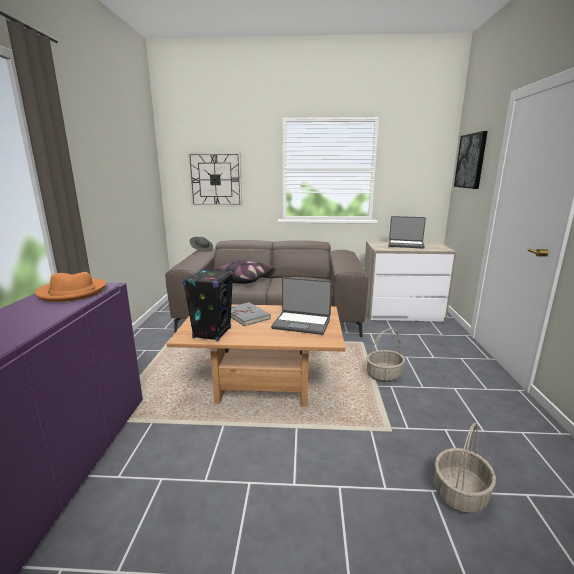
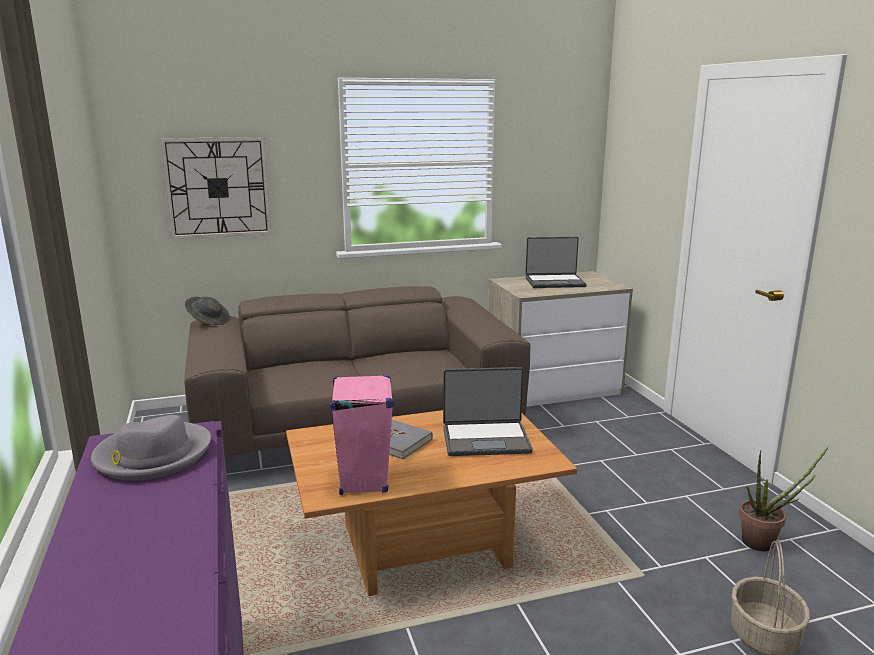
camera: 20 degrees left, 0 degrees up
(72, 292) = (152, 455): orange hat -> grey hat
(212, 333) = (363, 480): black speaker -> pink speaker
(243, 280) = (311, 370): pillow -> none
(384, 375) = (588, 496): basket -> none
(471, 161) = (638, 152): picture -> none
(498, 430) = (764, 543): none -> potted plant

